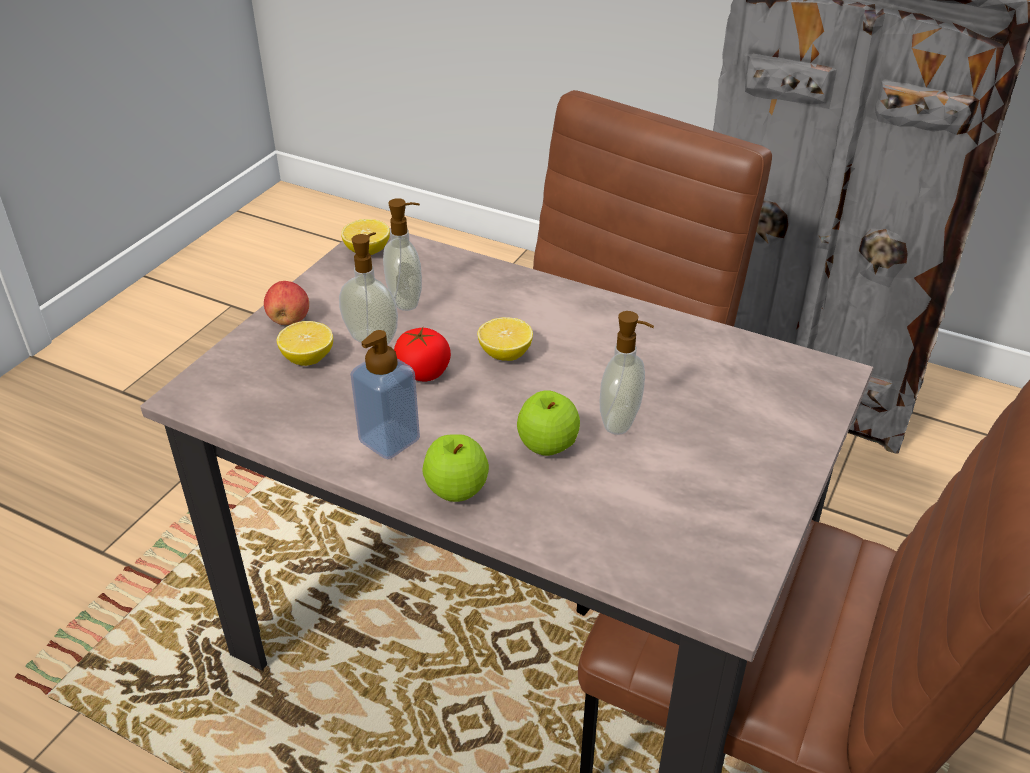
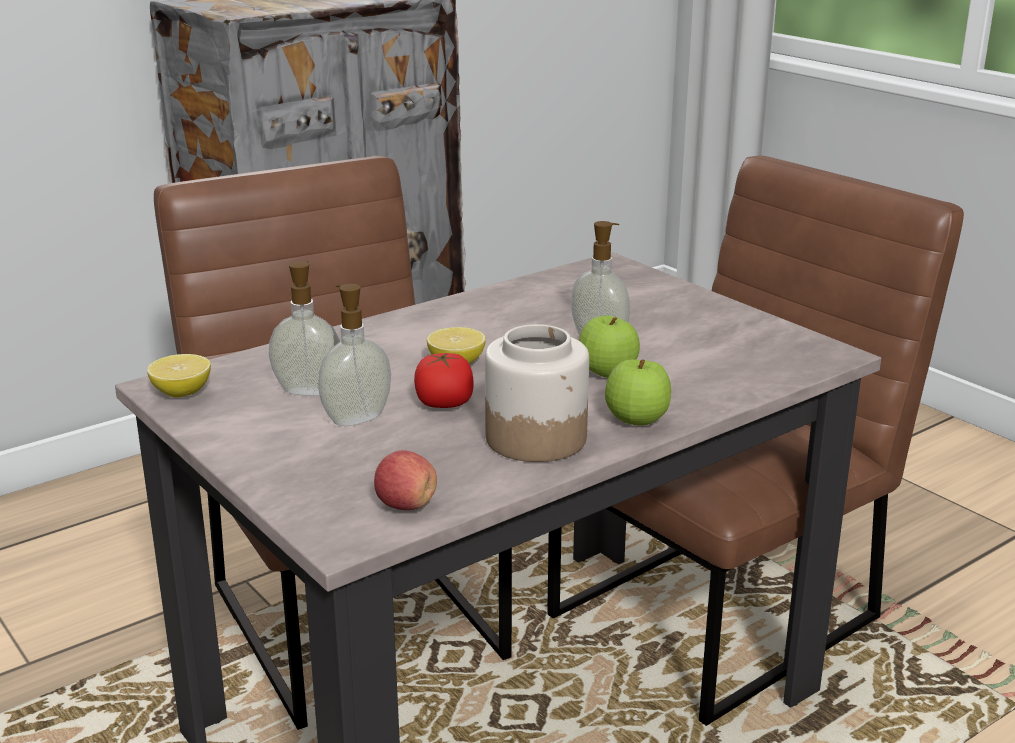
camera: 65 degrees left, 15 degrees down
(289, 320) = (262, 456): apple -> apple (406, 505)
(308, 358) = (351, 457): lemon -> none
(389, 440) = (536, 438): soap dispenser -> jar

